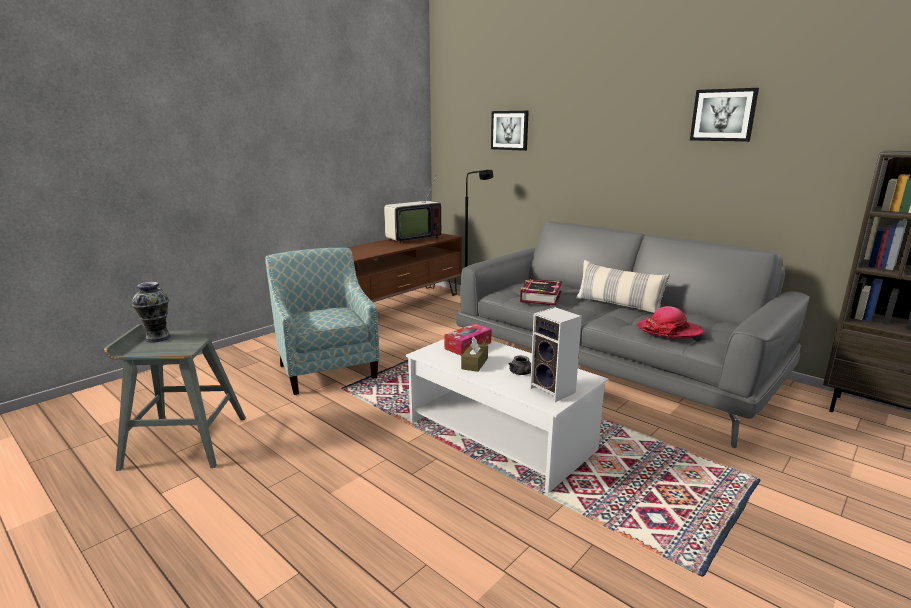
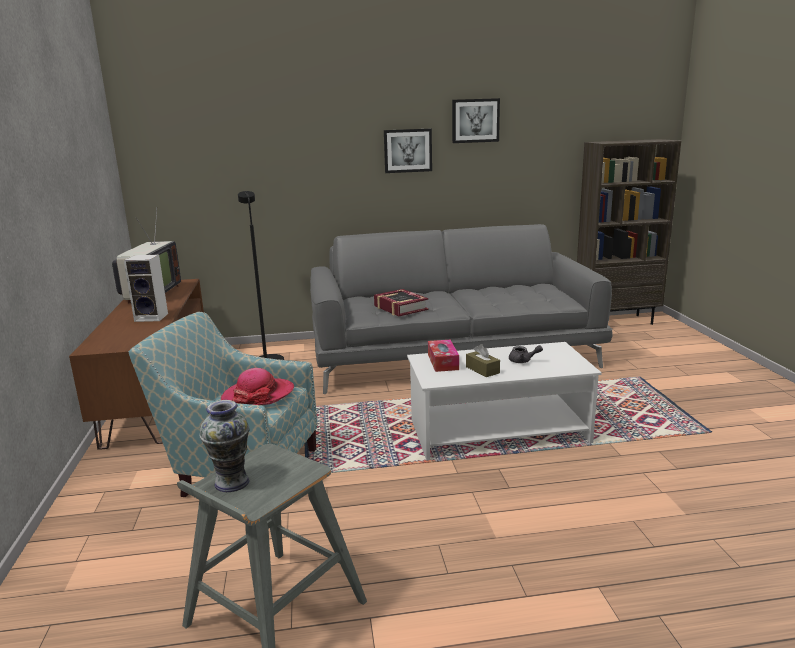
camera: 50 degrees left, 0 degrees up
(510, 130) = (250, 144): picture -> picture (407, 150)
(554, 391) = (566, 361): speaker -> speaker (153, 317)
(618, 305) = (459, 296): pillow -> none
(669, 331) = (529, 300): hat -> hat (258, 395)

